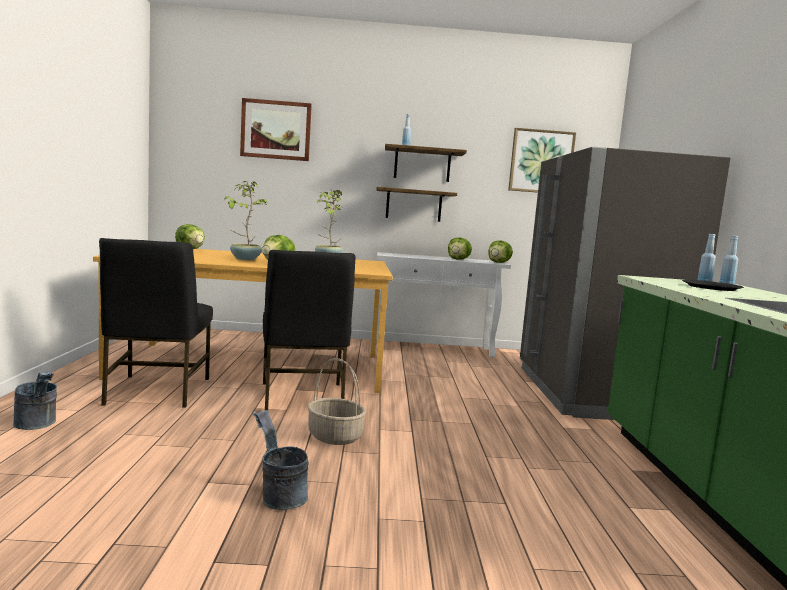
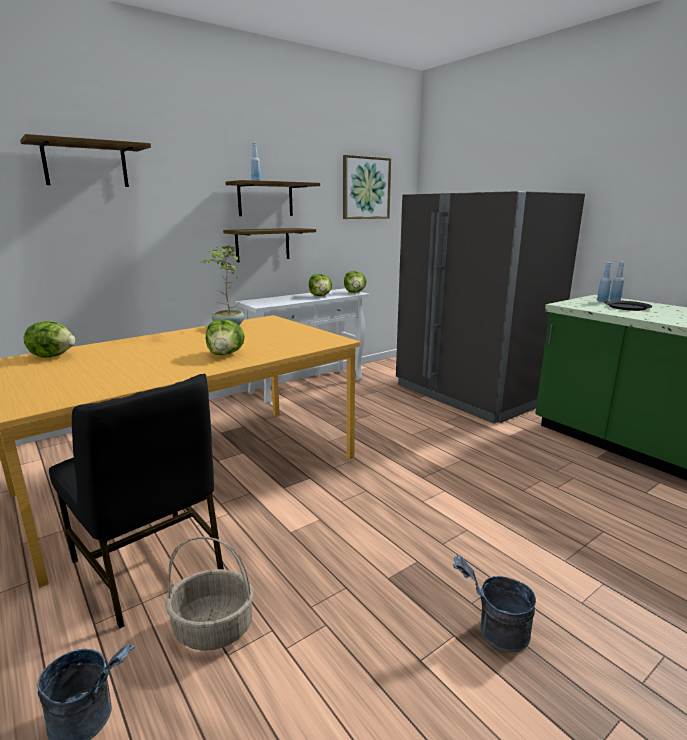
camera: 35 degrees left, 10 degrees up
(245, 259) = (171, 357): potted plant -> none
(276, 130) = (86, 165): picture -> shelf
(302, 398) = (307, 496): black chair -> none
(334, 436) = (409, 530): basket -> basket (212, 628)

